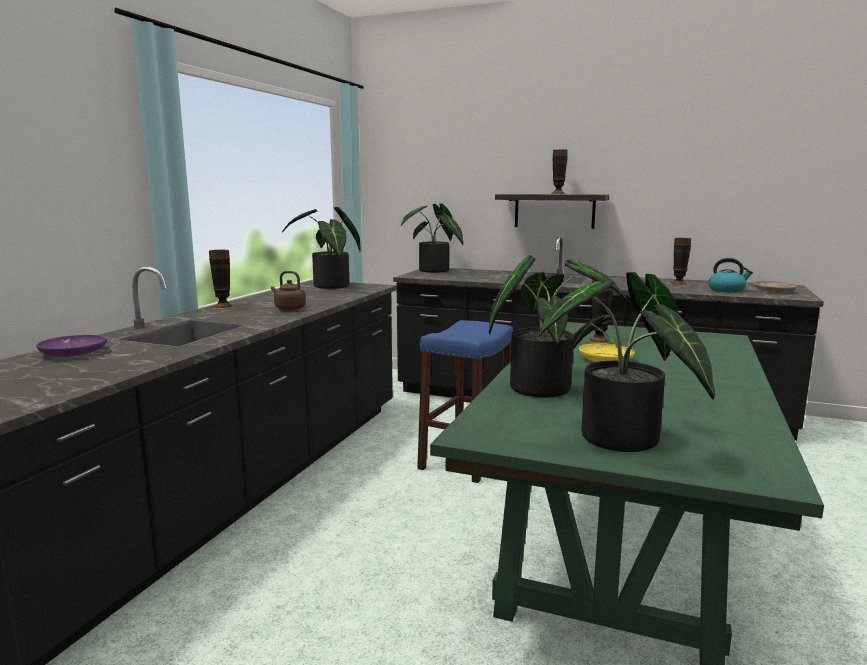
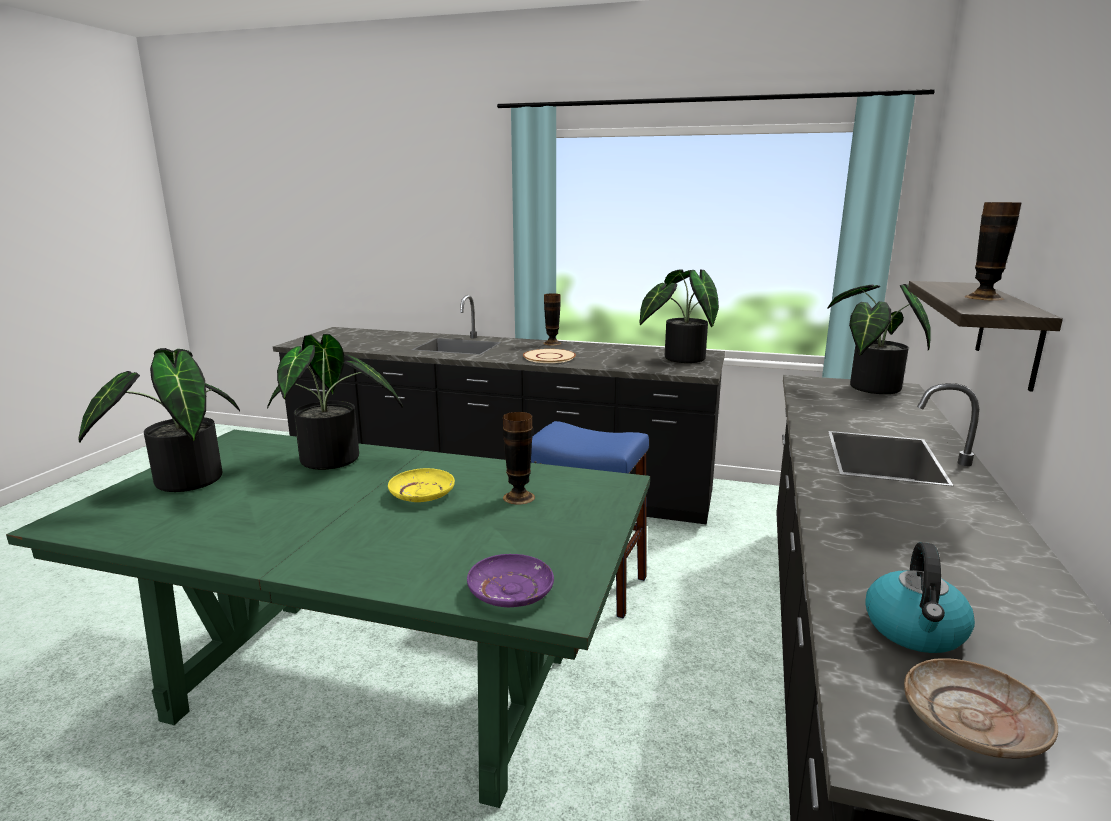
camera: 85 degrees right, 5 degrees up
(73, 353) = (403, 337): purple plate -> purple plate (510, 591)
(288, 308) = (549, 357): brown kettle -> beige plate
(678, 284) = (956, 574): vase -> none

